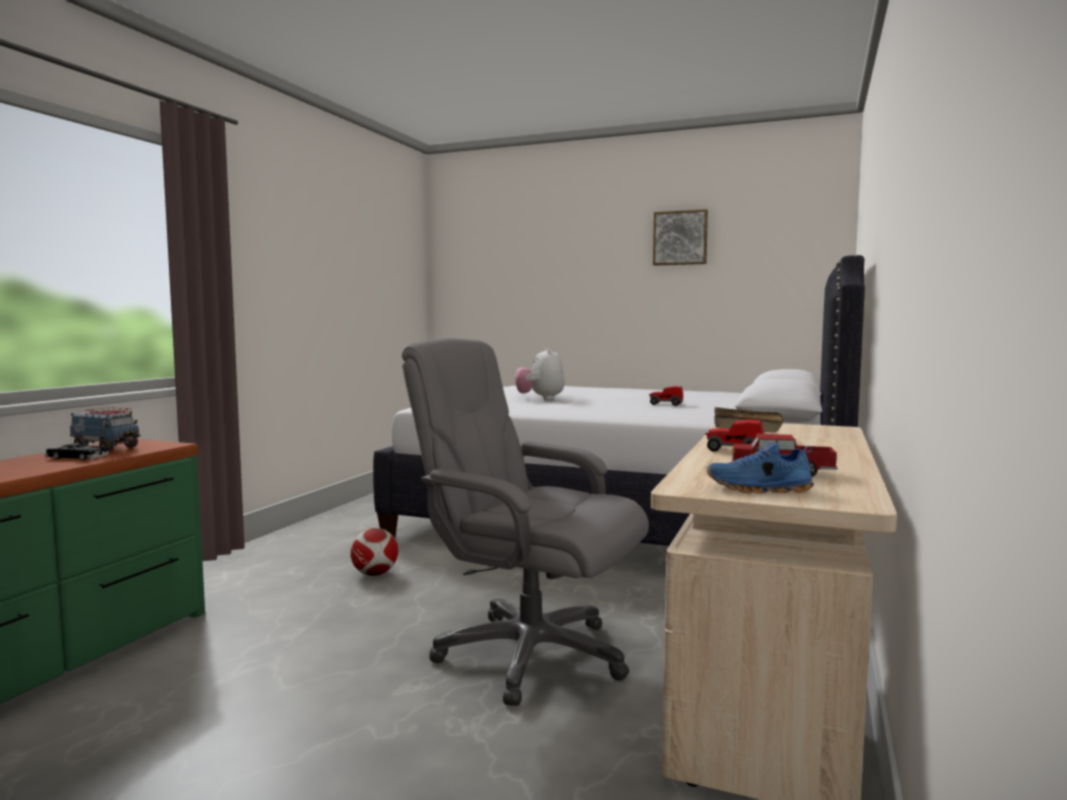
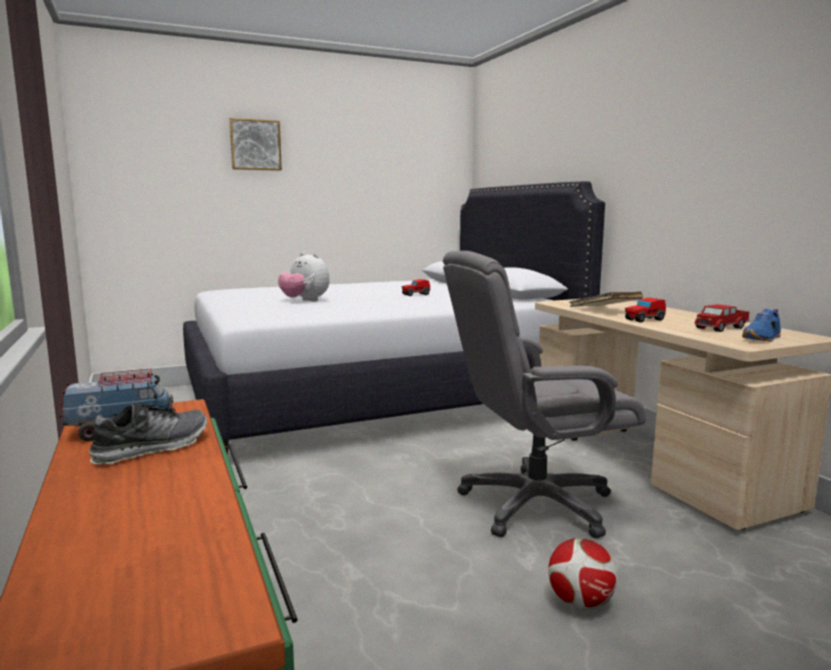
camera: 45 degrees left, 5 degrees up
(77, 457) = (152, 448): black toy car -> shoe
(374, 574) = (291, 499): football -> football (580, 603)
(680, 238) = (351, 151): picture -> picture (255, 145)

